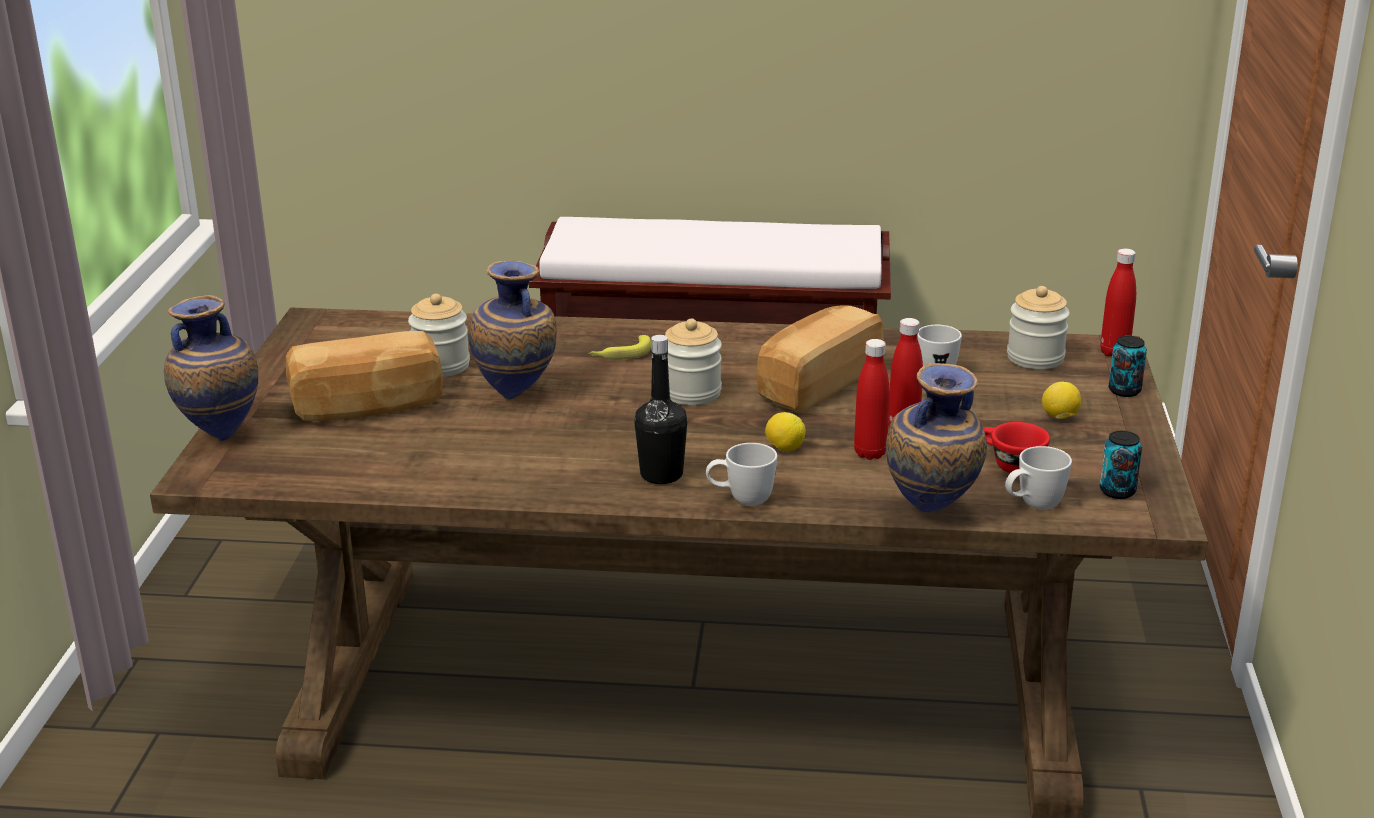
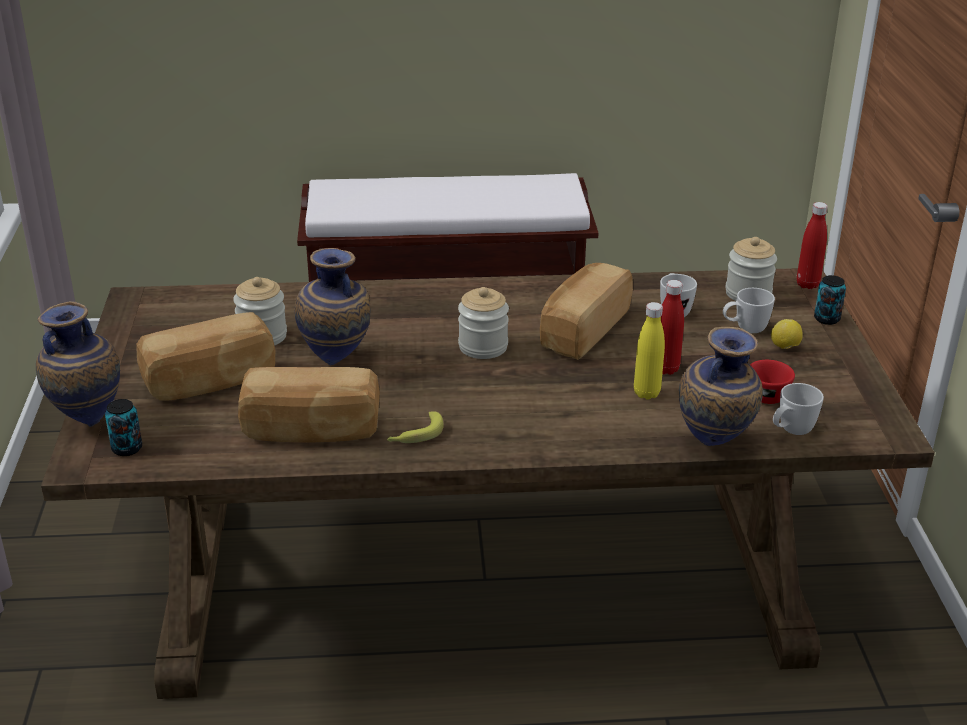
camera: 10 degrees left, 5 degrees up
(463, 462) = (311, 430): none -> bread
(620, 354) = (412, 314): banana -> banana (415, 435)
(661, 474) = (483, 428): black bottle -> none
(741, 500) = (556, 447): white mug -> white mug (744, 329)
(784, 449) = (576, 395): lemon -> none
(870, 453) = (646, 393): red bottle -> yellow bottle
(1117, 491) = (851, 413): can -> can (127, 448)

